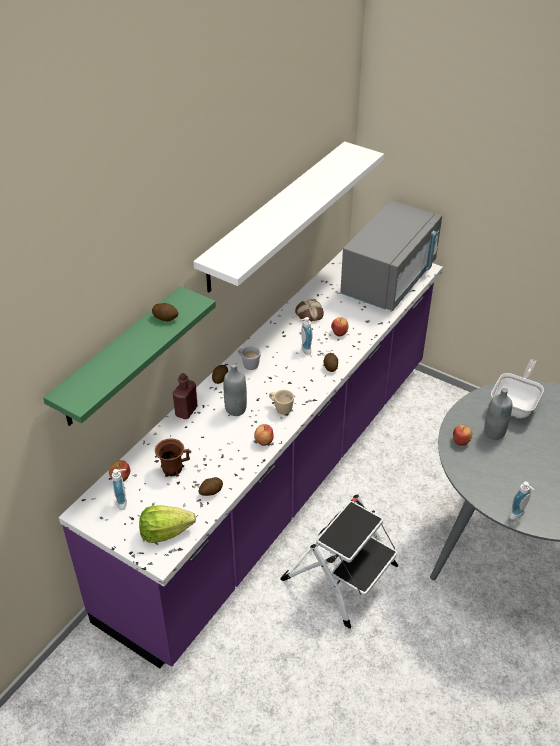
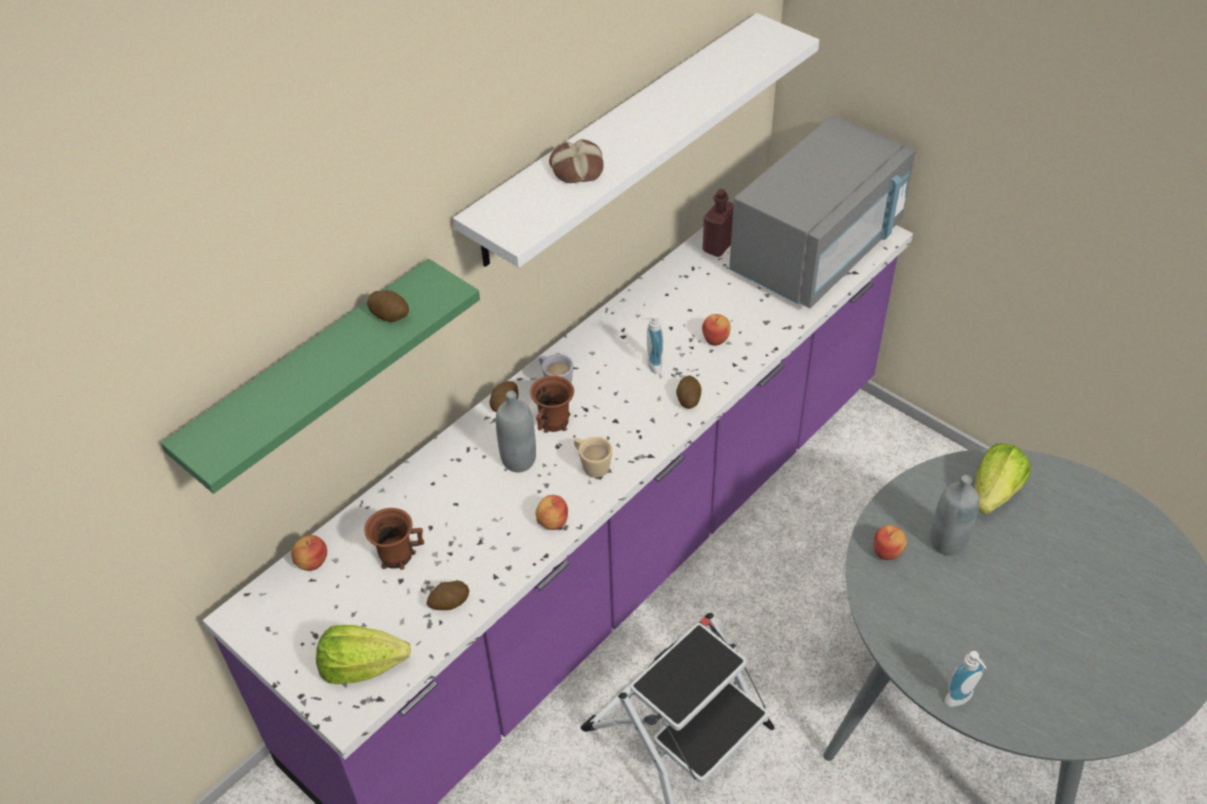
camera: 10 degrees right, 5 degrees up
(124, 502) = (308, 605): soap dispenser -> none
(186, 411) = (439, 456): red bottle -> red bottle (718, 246)
(253, 386) = (554, 421): none -> brown mug
(309, 314) = (671, 301): bread -> bread (576, 168)
(515, 404) = (995, 493): frying pan -> lettuce

